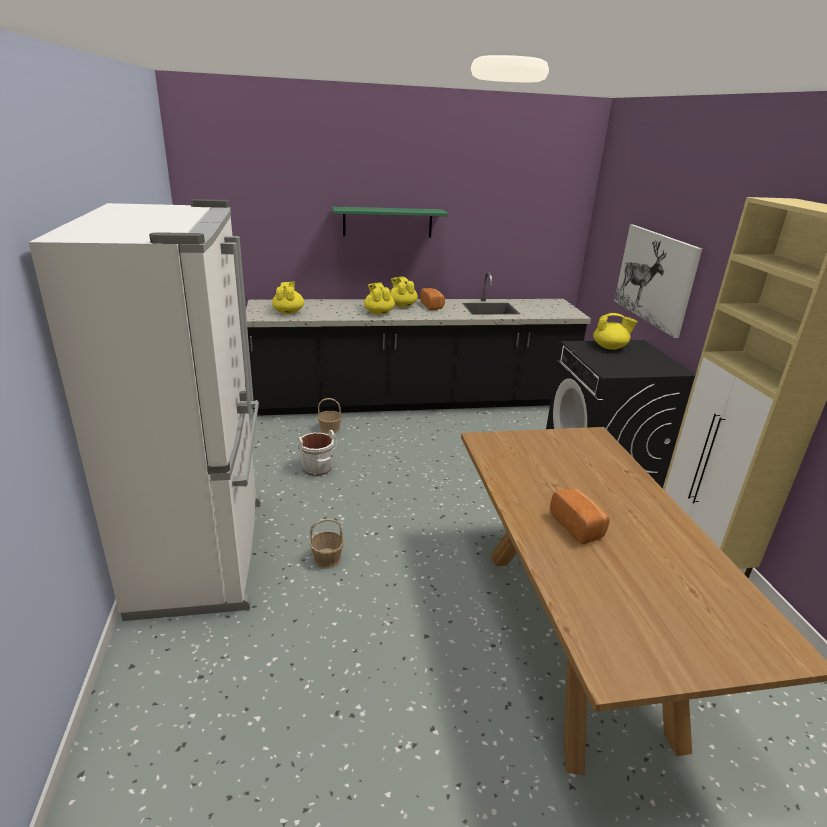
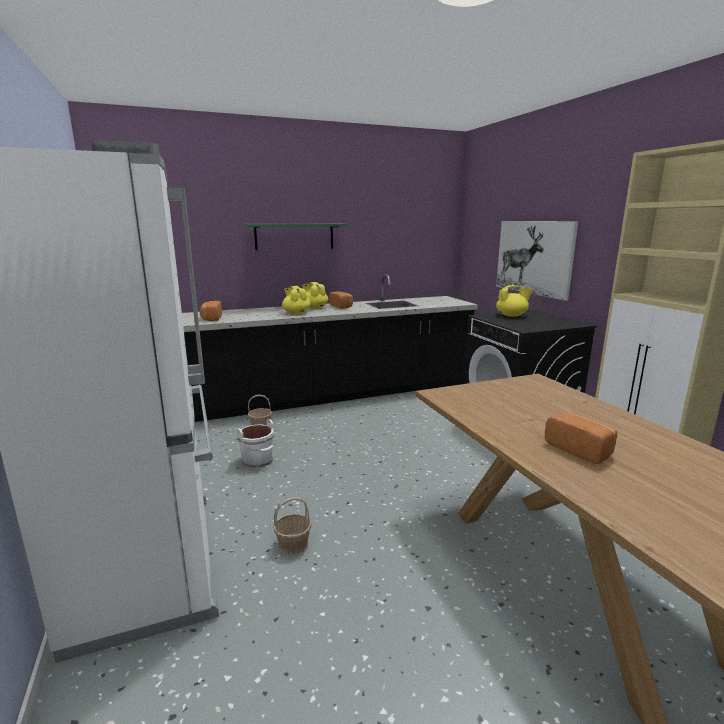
camera: 10 degrees left, 10 degrees down
(288, 312) = (211, 318): yellow teapot -> bread

